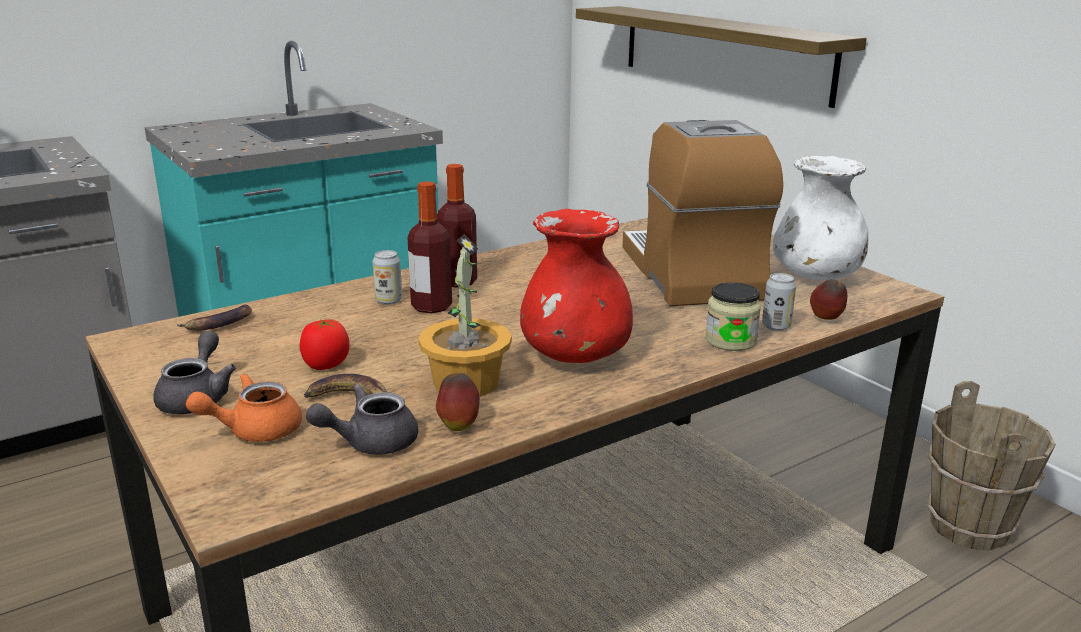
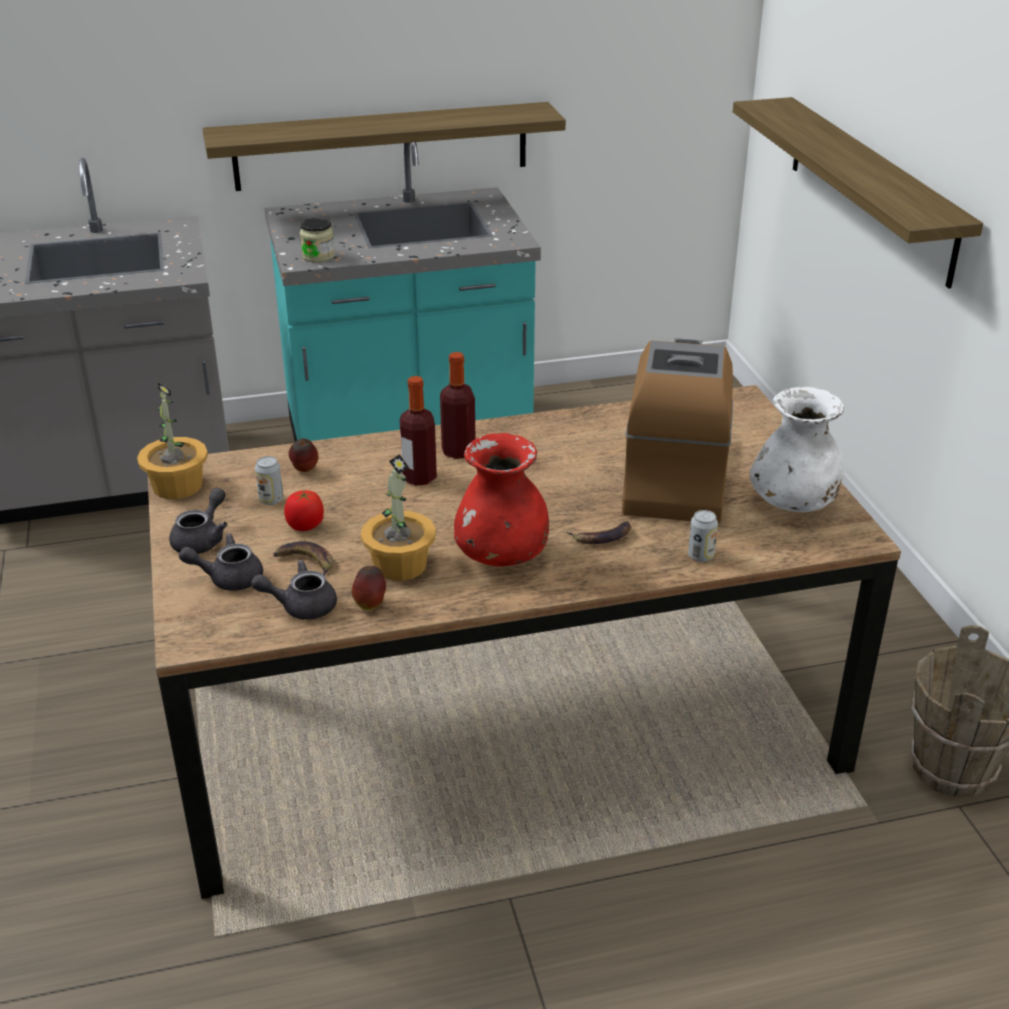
camera: 20 degrees right, 10 degrees up
(136, 352) = (176, 486): none -> potted plant
(219, 323) = (246, 466): banana -> banana (602, 537)
(254, 430) = (228, 578): orange teapot -> grey teapot
(260, 63) = (381, 146): none -> shelf
(388, 300) = (388, 464): can -> can (271, 500)
(730, 340) = (646, 564): jar -> jar (318, 256)
(826, 320) = (754, 557): apple -> apple (304, 471)

